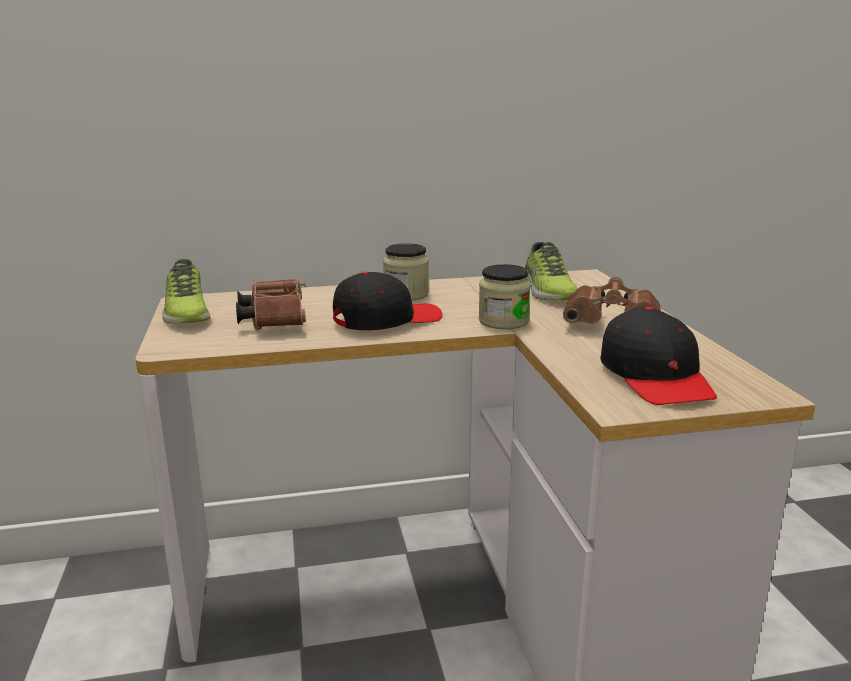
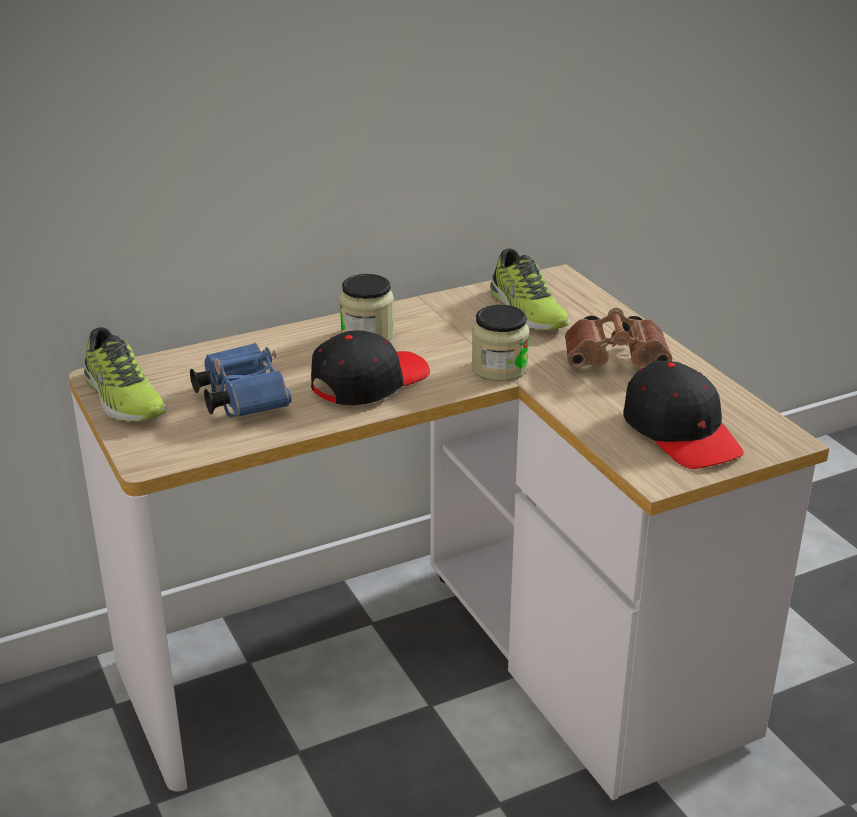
camera: 15 degrees left, 10 degrees up
(274, 320) = (240, 399): brown binoculars -> blue binoculars

